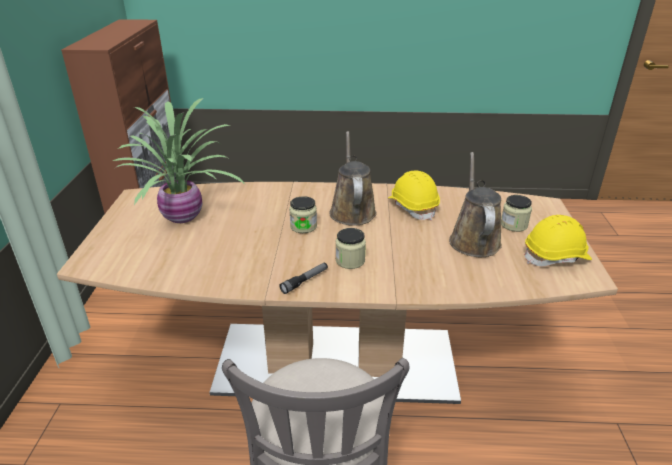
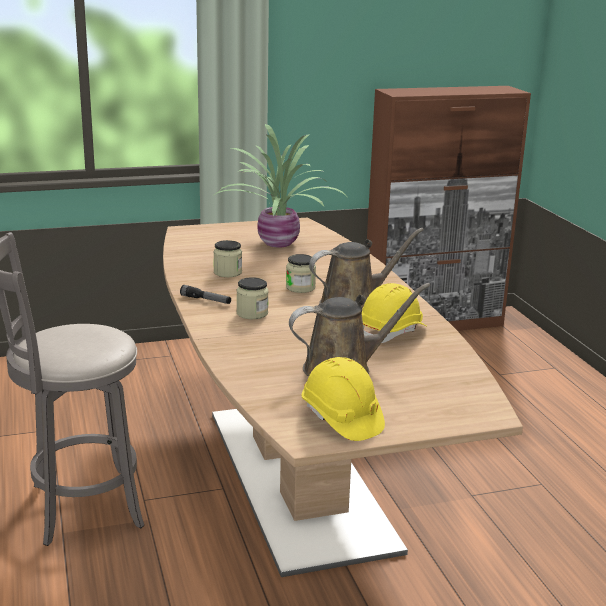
camera: 70 degrees right, 10 degrees down
(514, 225) = (403, 392): jar -> jar (227, 272)

